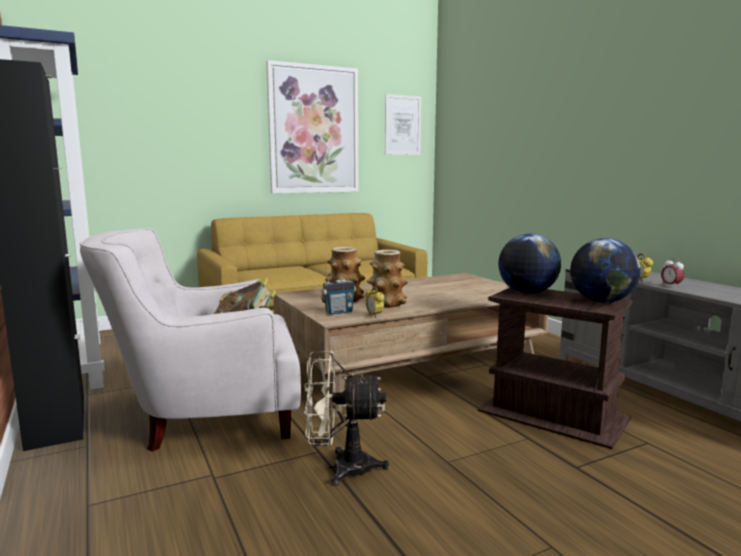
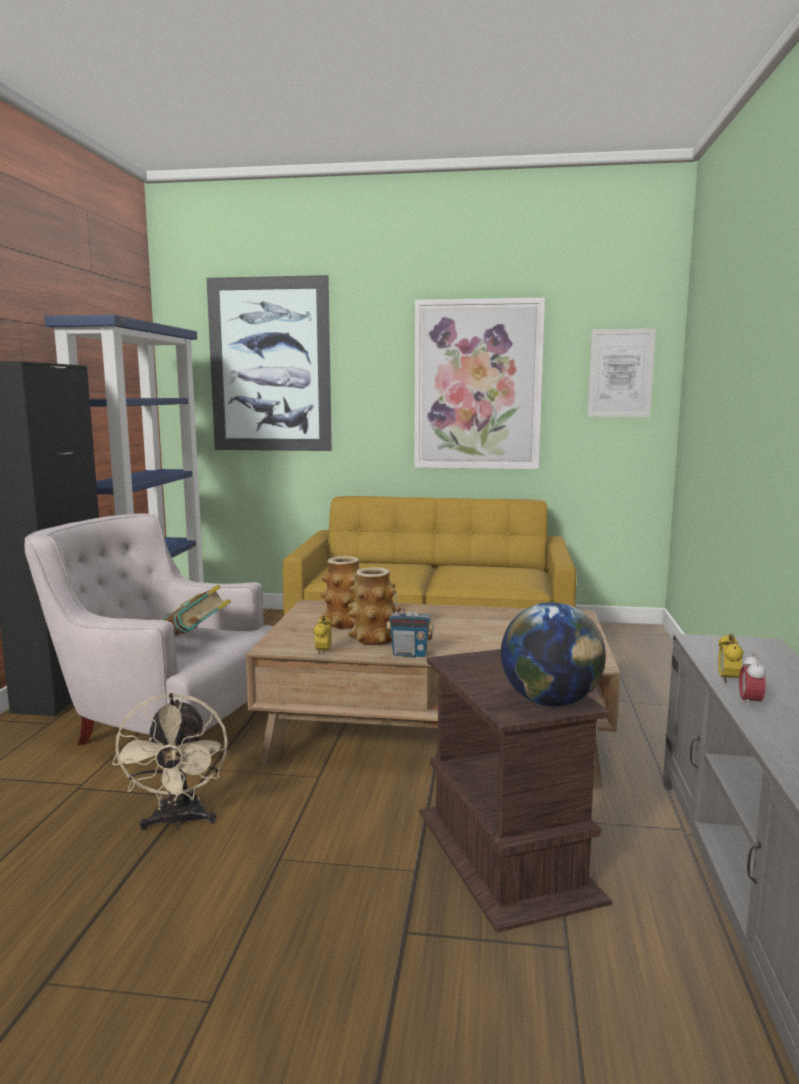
camera: 35 degrees right, 0 degrees up
(140, 105) = (270, 365): none -> picture
(339, 312) = (300, 638): radio -> radio (410, 654)
(341, 468) = (178, 821): beige fan -> beige fan turned 135 degrees counterclockwise
(527, 293) = (490, 663): globe -> none

